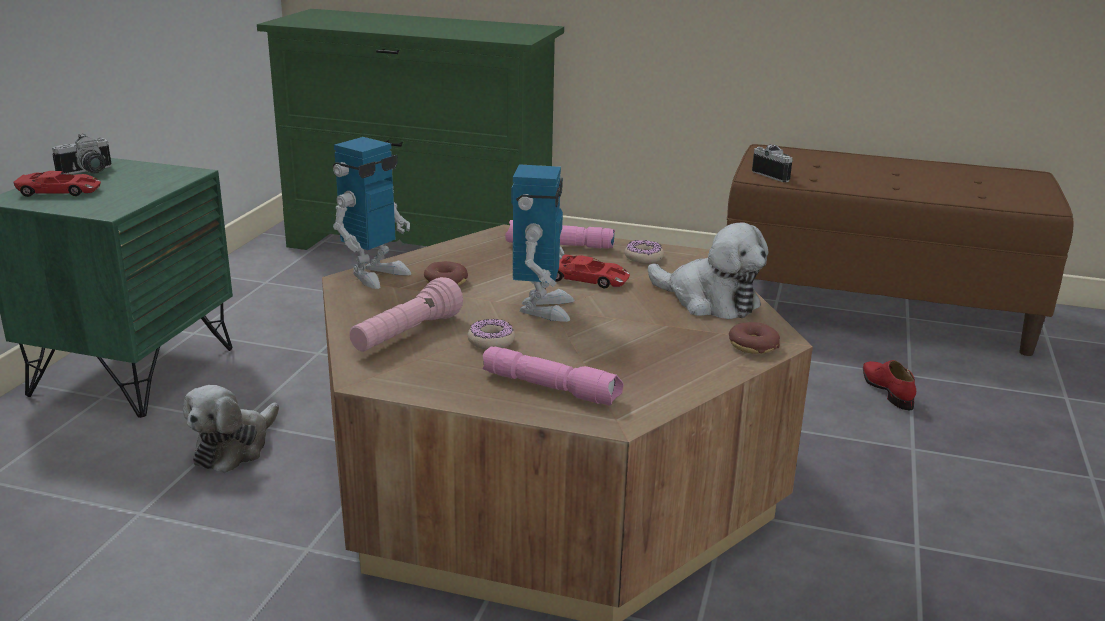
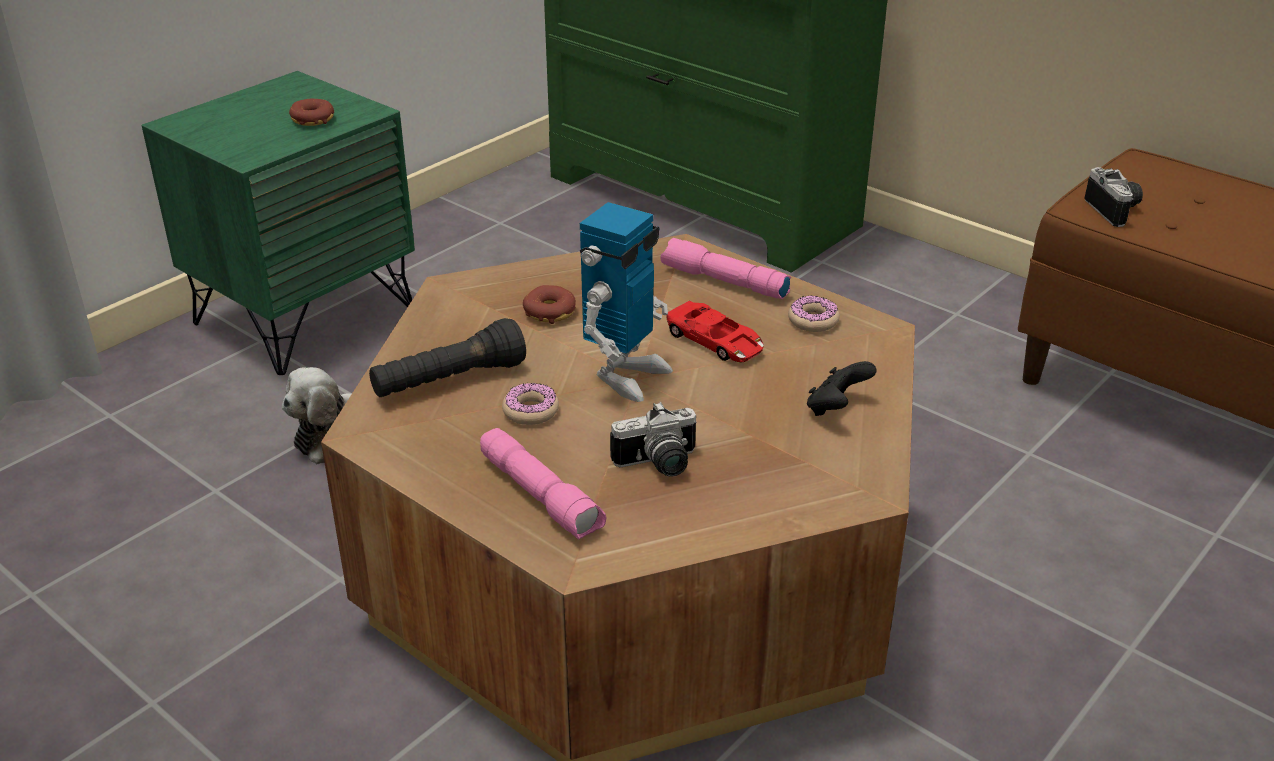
camera: 25 degrees right, 10 degrees up
(60, 191) = (225, 119): red toy car -> none
(88, 172) = (271, 95): camera -> camera (659, 465)
(374, 274) = (482, 285): toy robot -> none
(406, 335) = (449, 381): pink flashlight -> black flashlight
(709, 301) = (836, 408): plush toy -> black game controller
(752, 346) = (829, 493): donut -> donut (312, 119)
(887, 390) = (1163, 550): red shoe -> none

